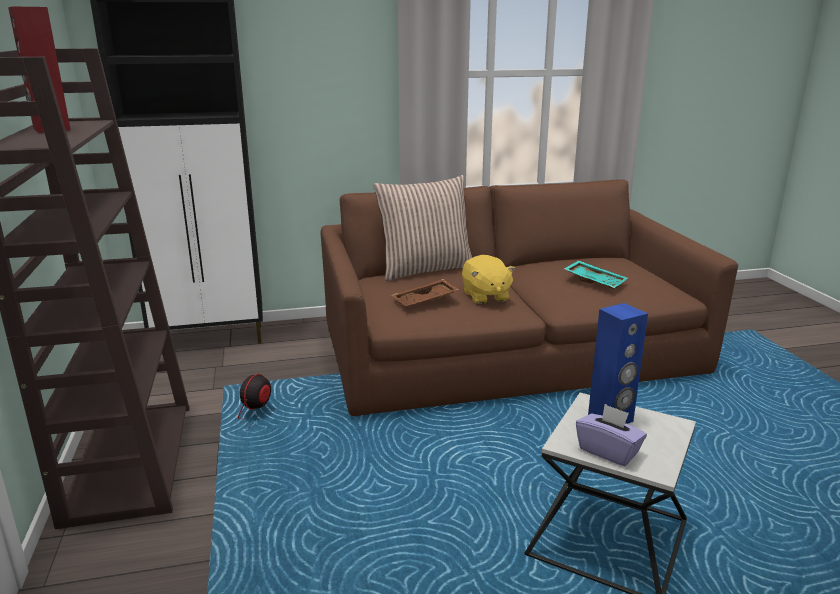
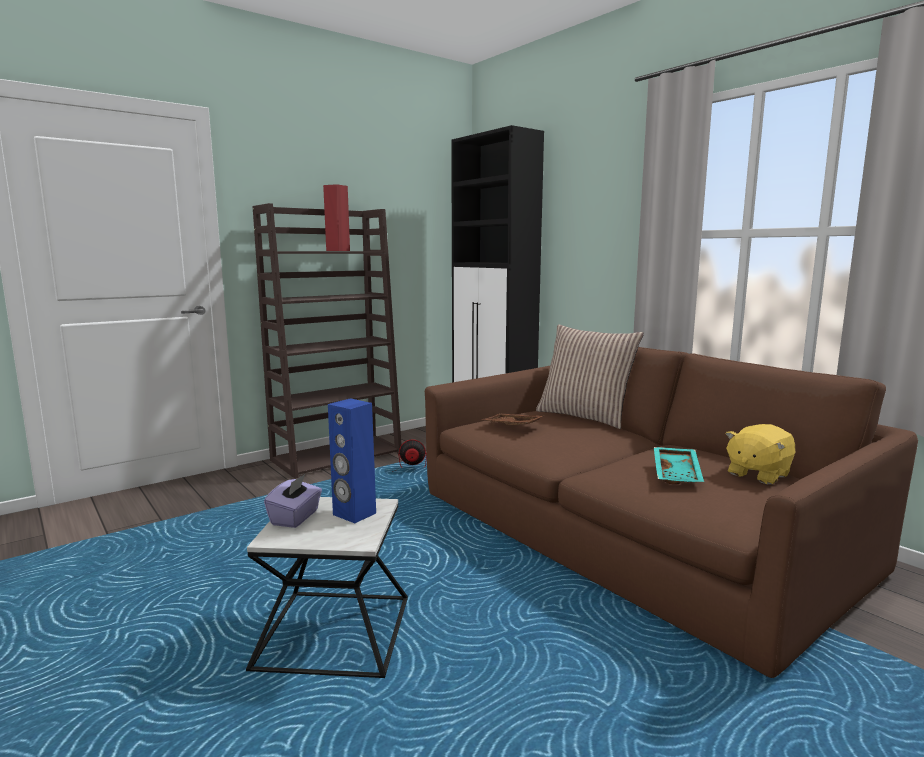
camera: 65 degrees right, 10 degrees down
(485, 297) = (559, 443): yellow plush toy -> yellow plush toy (757, 474)

